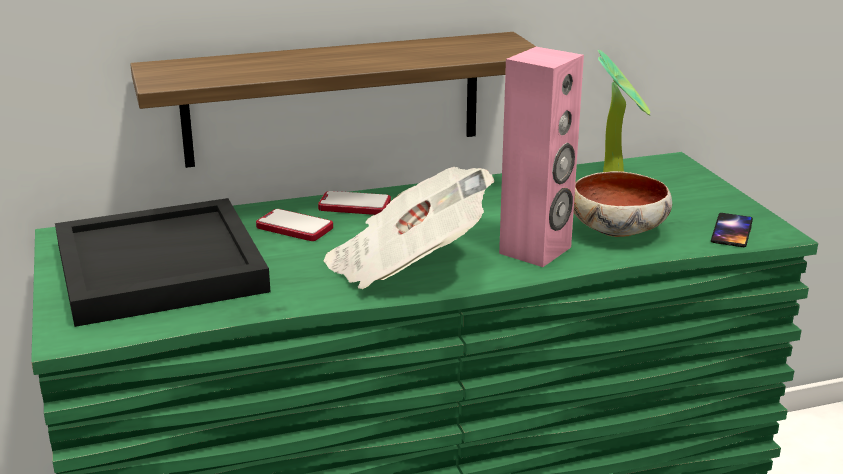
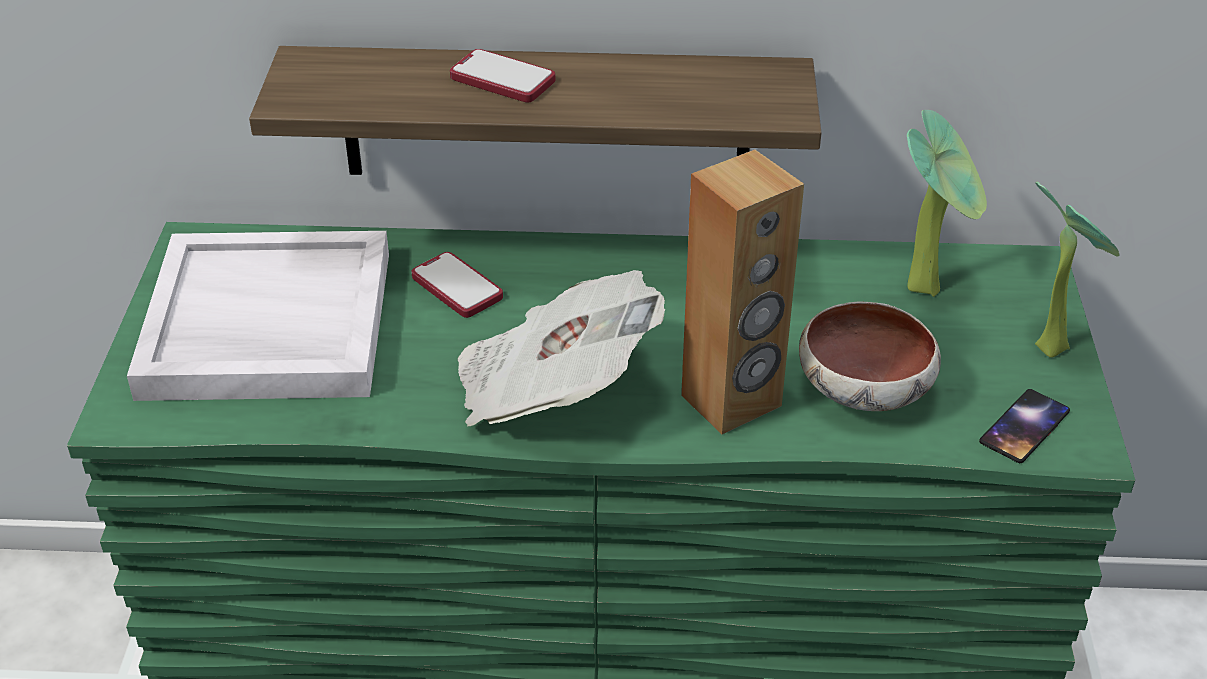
camera: 20 degrees right, 15 degrees up
(158, 269) = (265, 325): black tray -> white tray
(354, 205) = (551, 262): phone -> phone (502, 79)
(536, 250) = (732, 401): pink speaker -> brown speaker
(713, 193) = (1052, 344): none -> potted plant

